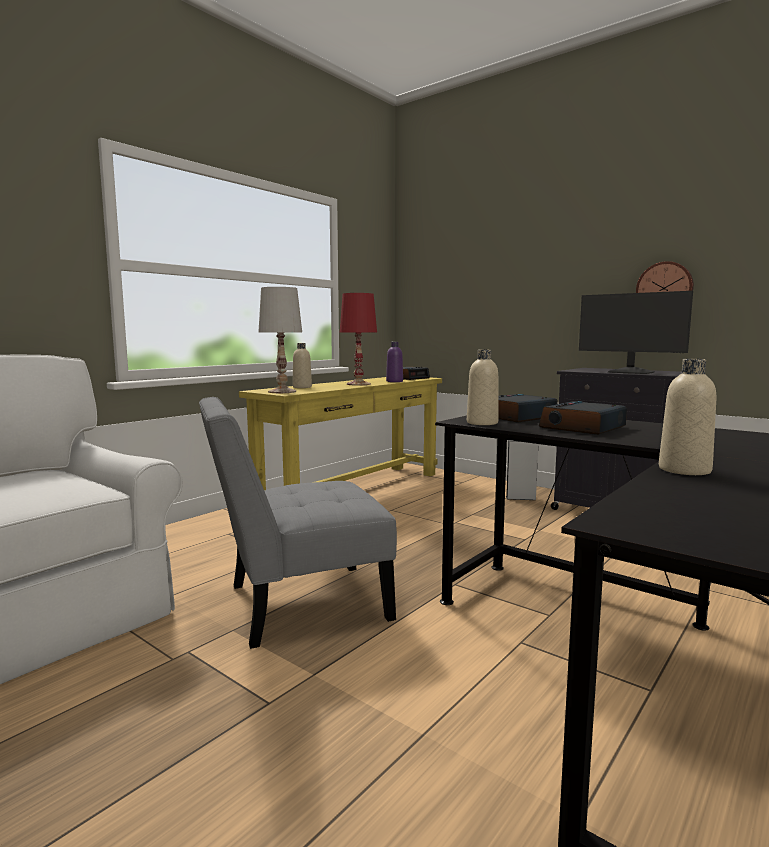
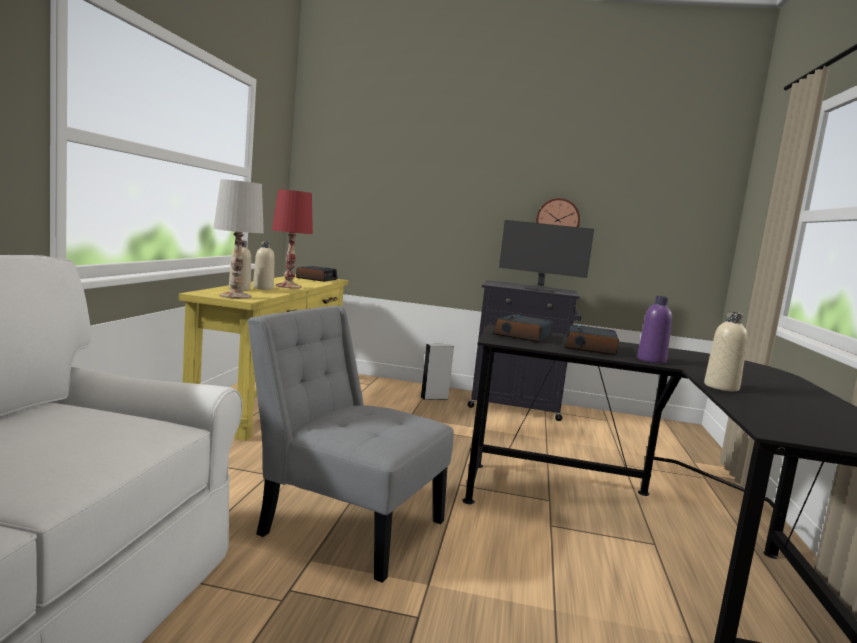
camera: 30 degrees left, 0 degrees up
(297, 604) = (345, 524): grey chair -> grey chair turned 75 degrees clockwise
(394, 381) = (315, 283): purple bottle -> purple bottle (651, 360)
(482, 423) = (515, 343): beige bottle -> beige bottle (263, 288)

